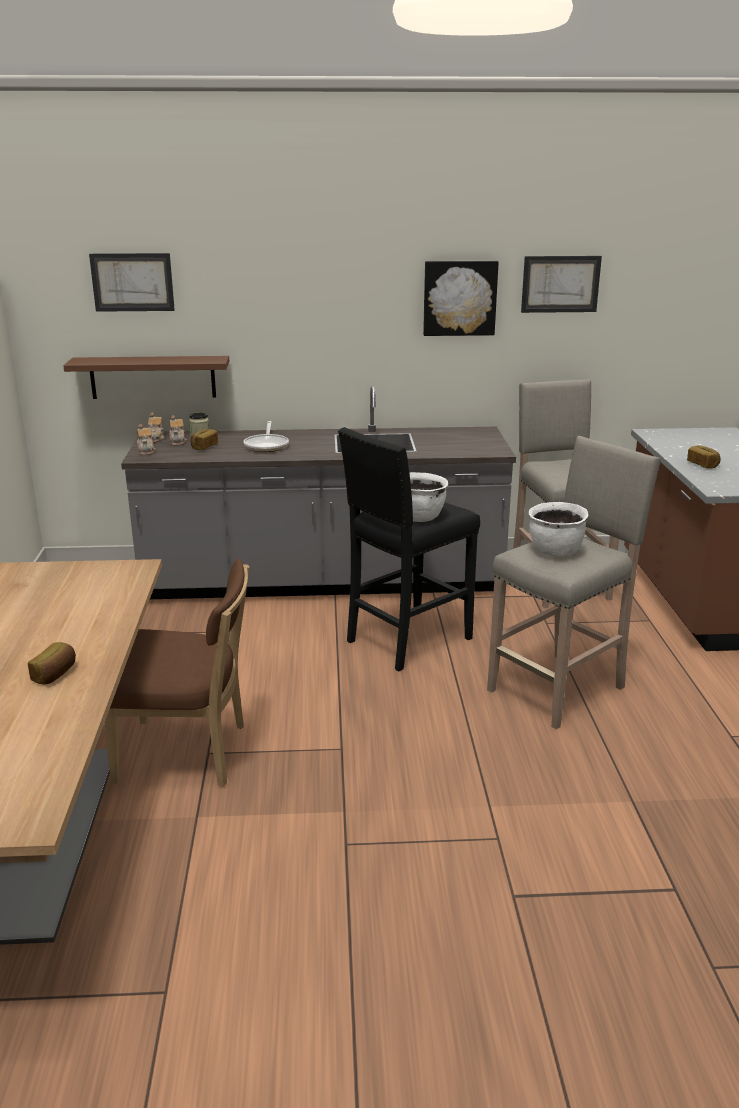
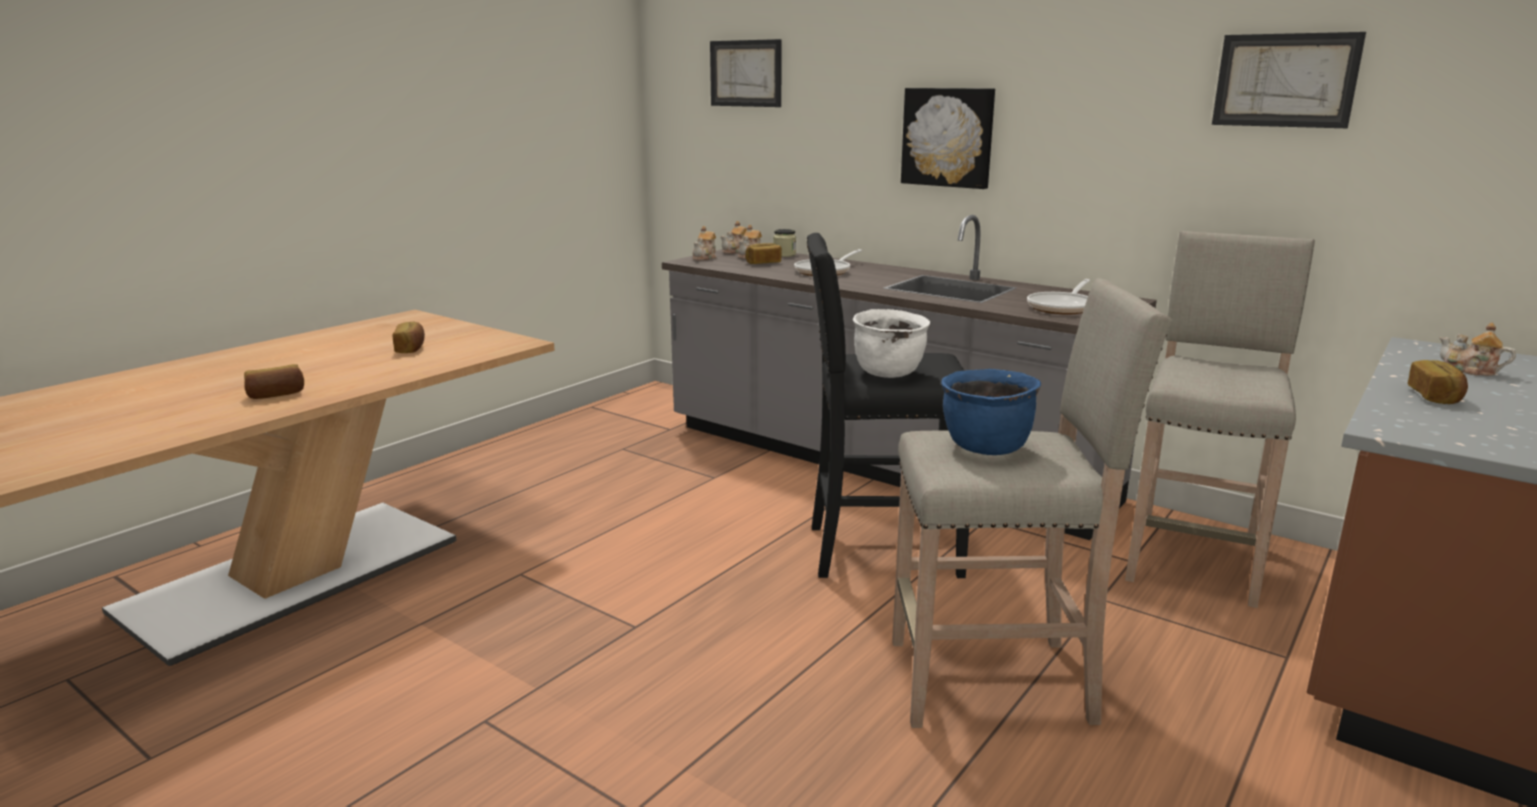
camera: 40 degrees right, 5 degrees down
(58, 599) = (411, 348): none -> bread
(153, 377) = (756, 184): brown shelf -> none
(188, 754) = (504, 567): brown chair -> none
(459, 298) = (1117, 100): picture -> picture (948, 137)
(465, 444) = (1063, 307): none -> frying pan
(555, 552) = (985, 448): white cooking pot -> blue cooking pot
(690, 444) = (1470, 371): none -> teapot

